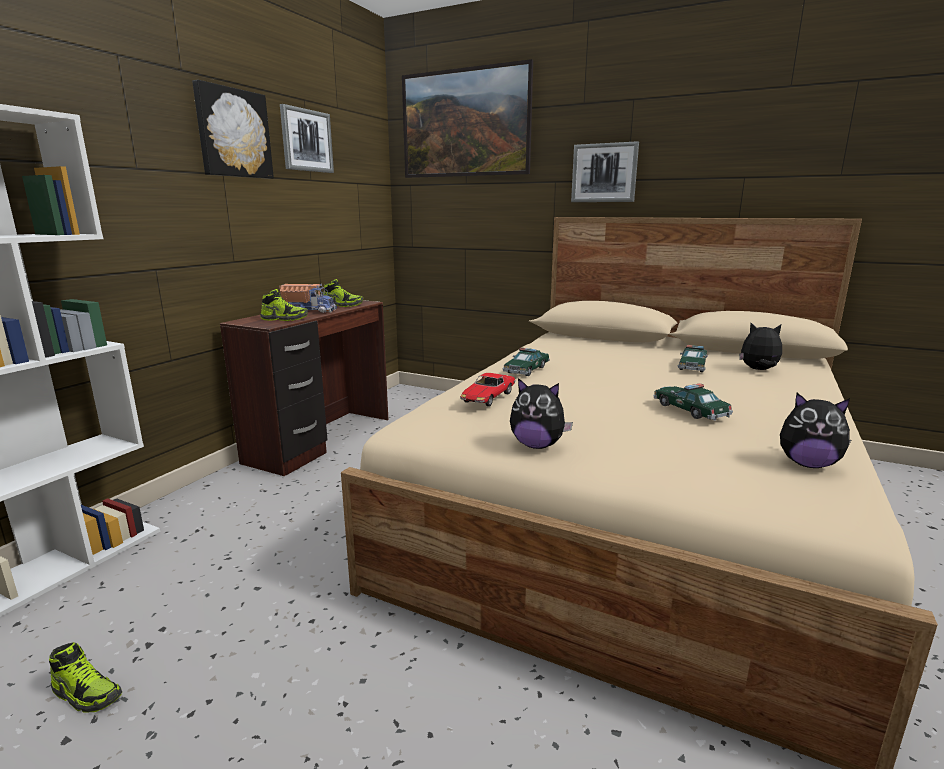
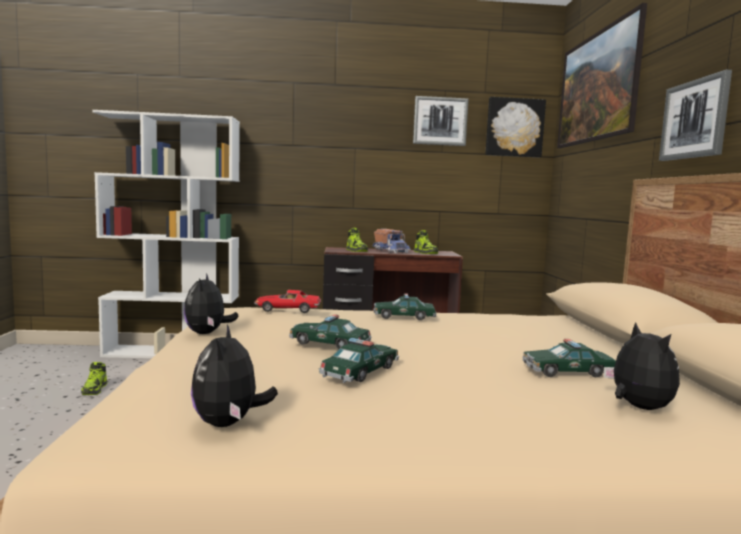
camera: 60 degrees right, 10 degrees down
(233, 133) = (366, 120): picture -> picture (514, 127)
(612, 405) = (329, 344): none -> toy car

